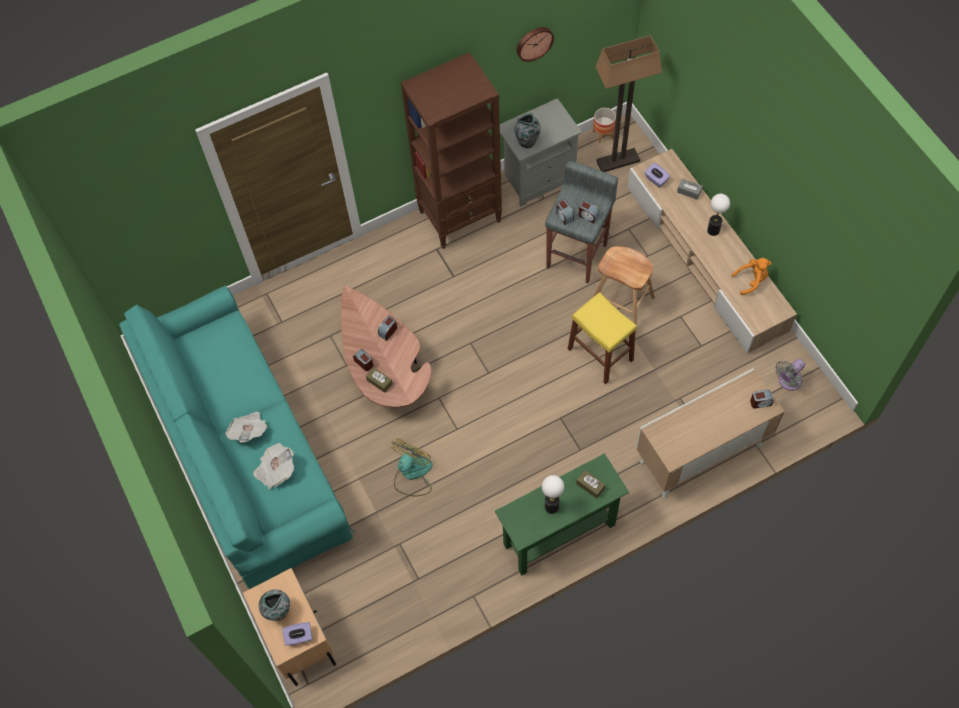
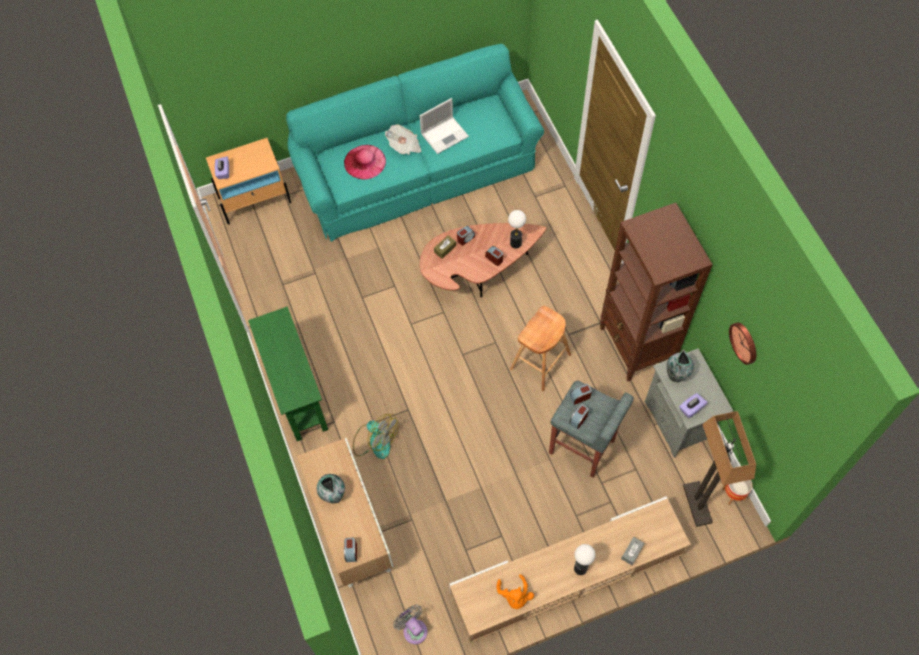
camera: 95 degrees right, 0 degrees up
(233, 386) = (445, 134): none -> laptop
(275, 470) = (365, 162): newspaper -> pink hat
(278, 611) = (246, 159): vase -> vase (333, 495)
(412, 474) = (374, 286): fan -> fan (375, 440)
(551, 506) = (281, 350): table lamp -> table lamp (515, 243)
(590, 486) = (293, 383): brown tissue box -> none
(600, 354) = (468, 453): yellow stool -> none
(621, 302) = (523, 481): brown stool -> brown stool (540, 361)
(656, 179) = (649, 520): purple tissue box -> purple tissue box (691, 408)

